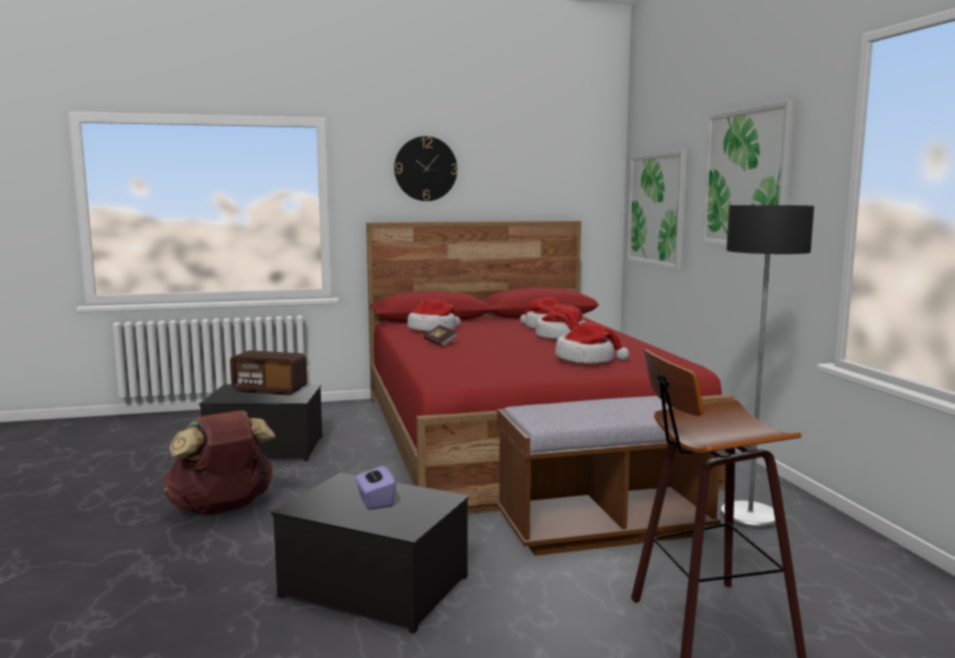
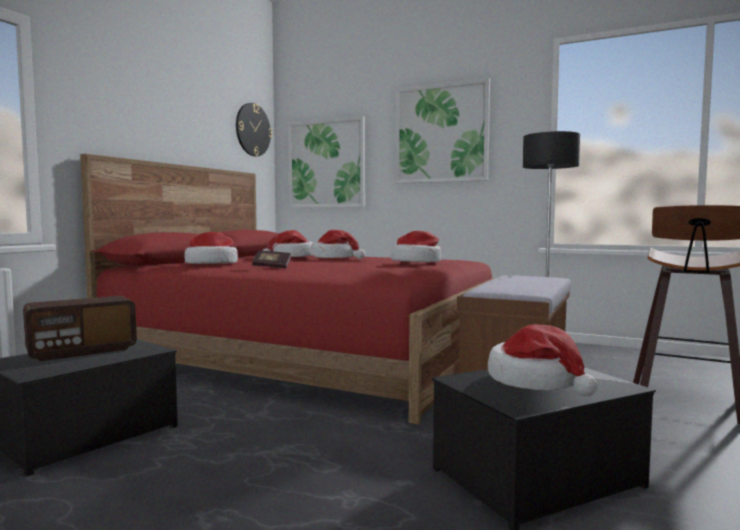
camera: 50 degrees left, 5 degrees down
(222, 509) = (214, 503): brown backpack -> none
(375, 501) = (536, 381): purple tissue box -> hat
(425, 169) = (136, 104): wall clock -> wall clock (253, 129)

